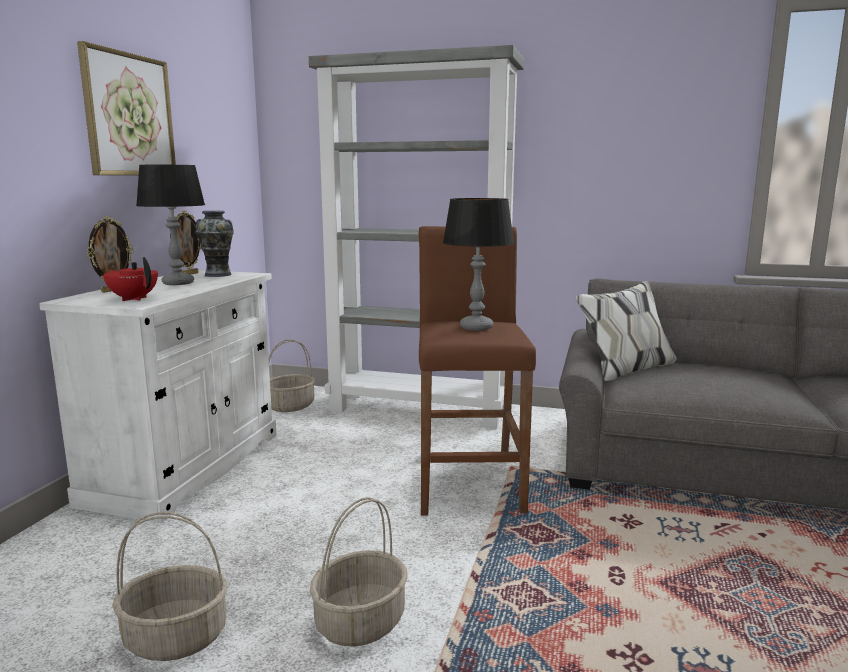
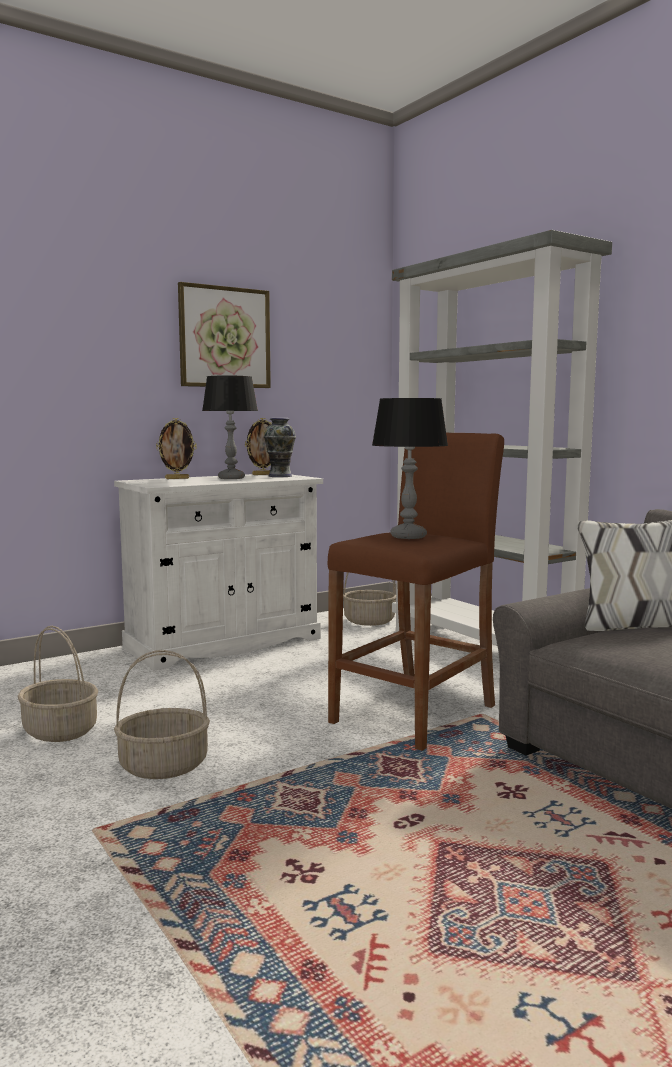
camera: 40 degrees right, 5 degrees down
(133, 299) = (166, 483): red teapot -> none

